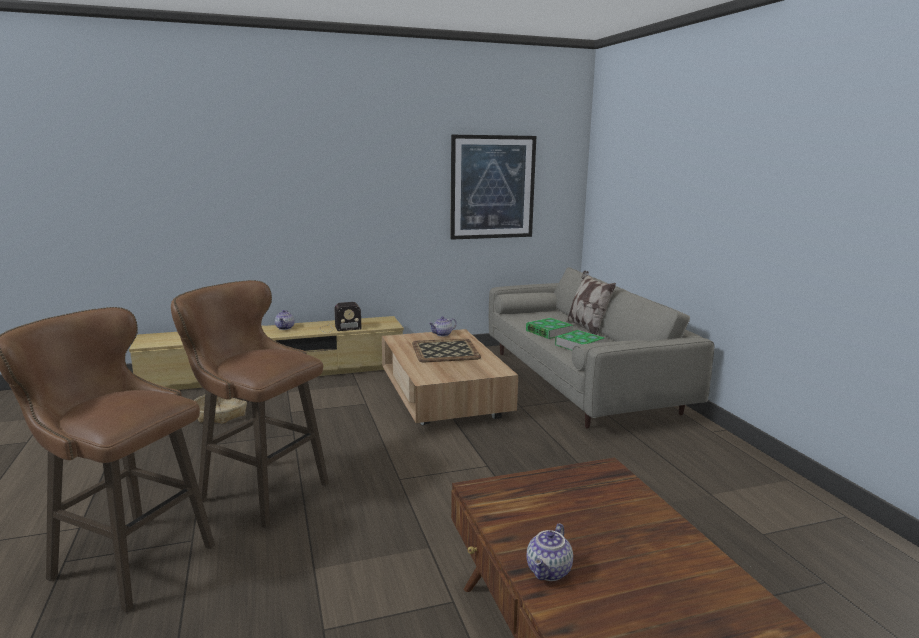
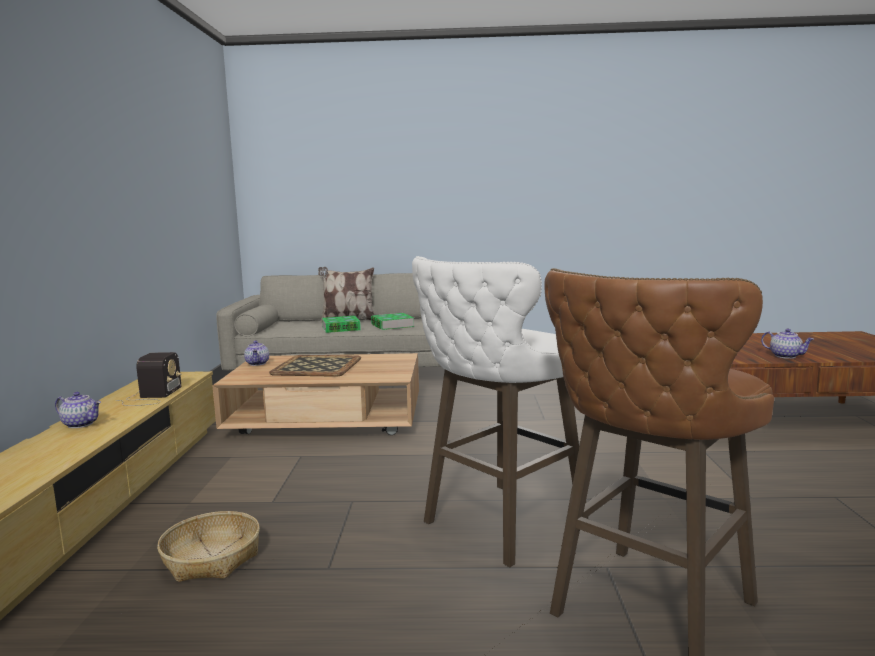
camera: 70 degrees left, 5 degrees down
(260, 491) = (500, 524): brown stool -> white stool
(492, 187) = (191, 189): picture -> none

